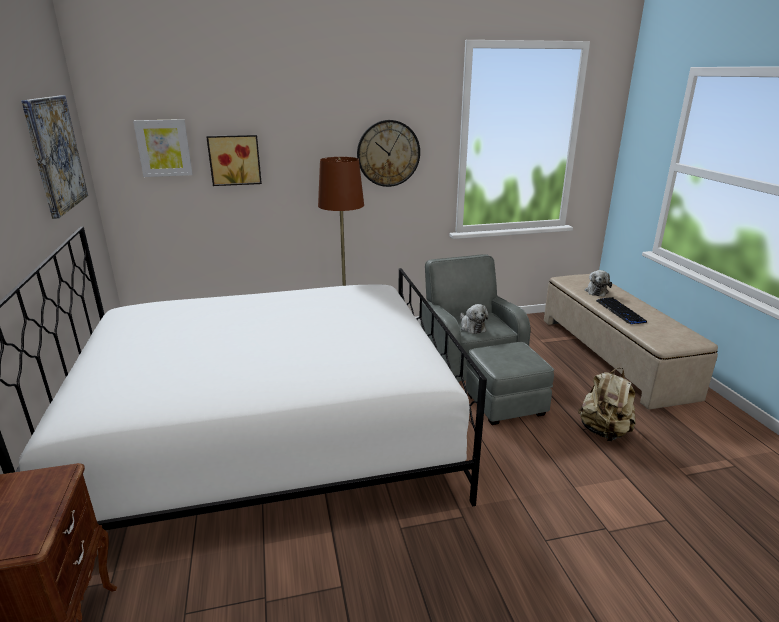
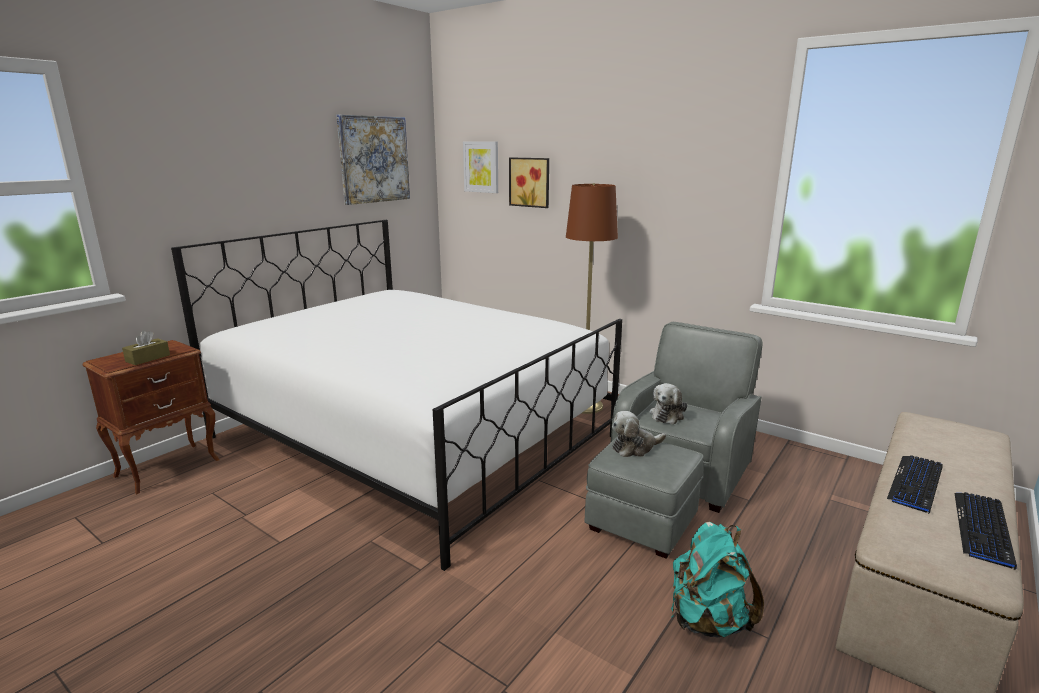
camera: 50 degrees right, 5 degrees down
(42, 508) = (148, 358): none -> brown tissue box
(388, 153) = (679, 188): wall clock -> none
(596, 291) = (939, 449): plush toy -> plush toy (635, 447)
(604, 431) = (707, 621): beige backpack -> turquoise backpack
(665, 320) = (983, 529): none -> keyboard

